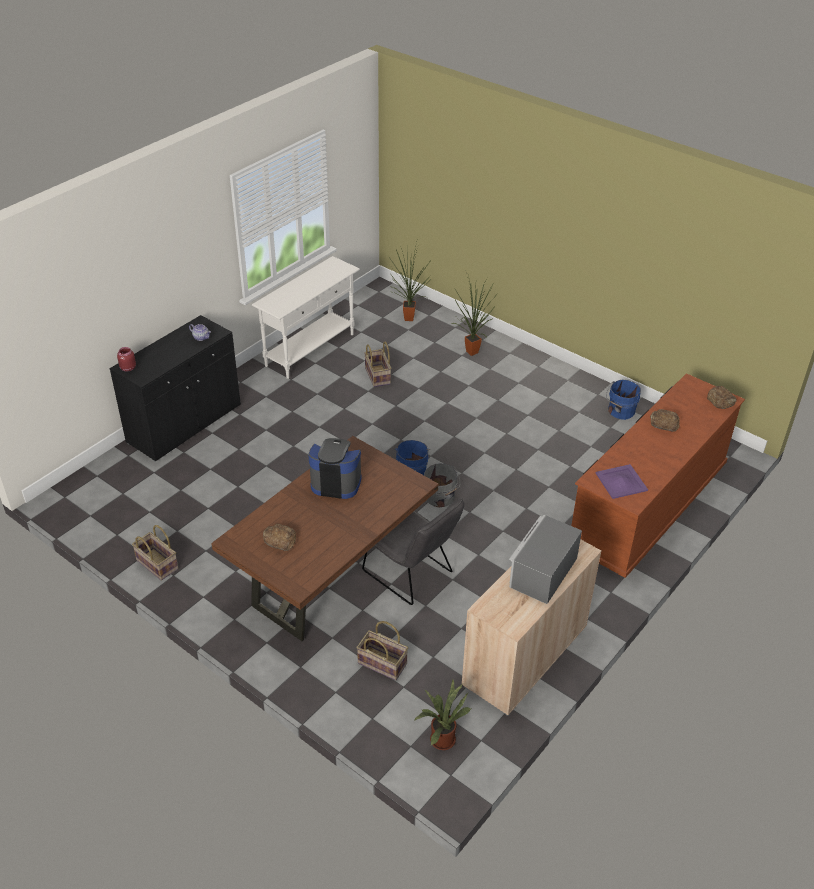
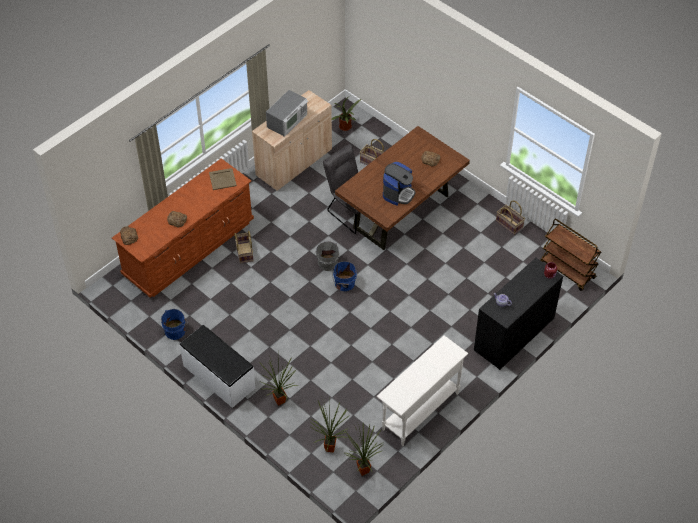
camera: 175 degrees left, 10 degrees up
(86, 502) = (567, 270): none -> brown cart
(336, 483) = (398, 193): coffee machine -> coffee machine turned 75 degrees counterclockwise
(372, 305) = (363, 469): none -> potted plant
(378, 376) = (363, 377): basket -> basket (244, 253)
(549, 370) = (218, 377): none -> white bench
(622, 482) = (222, 179): purple tray -> beige tray

